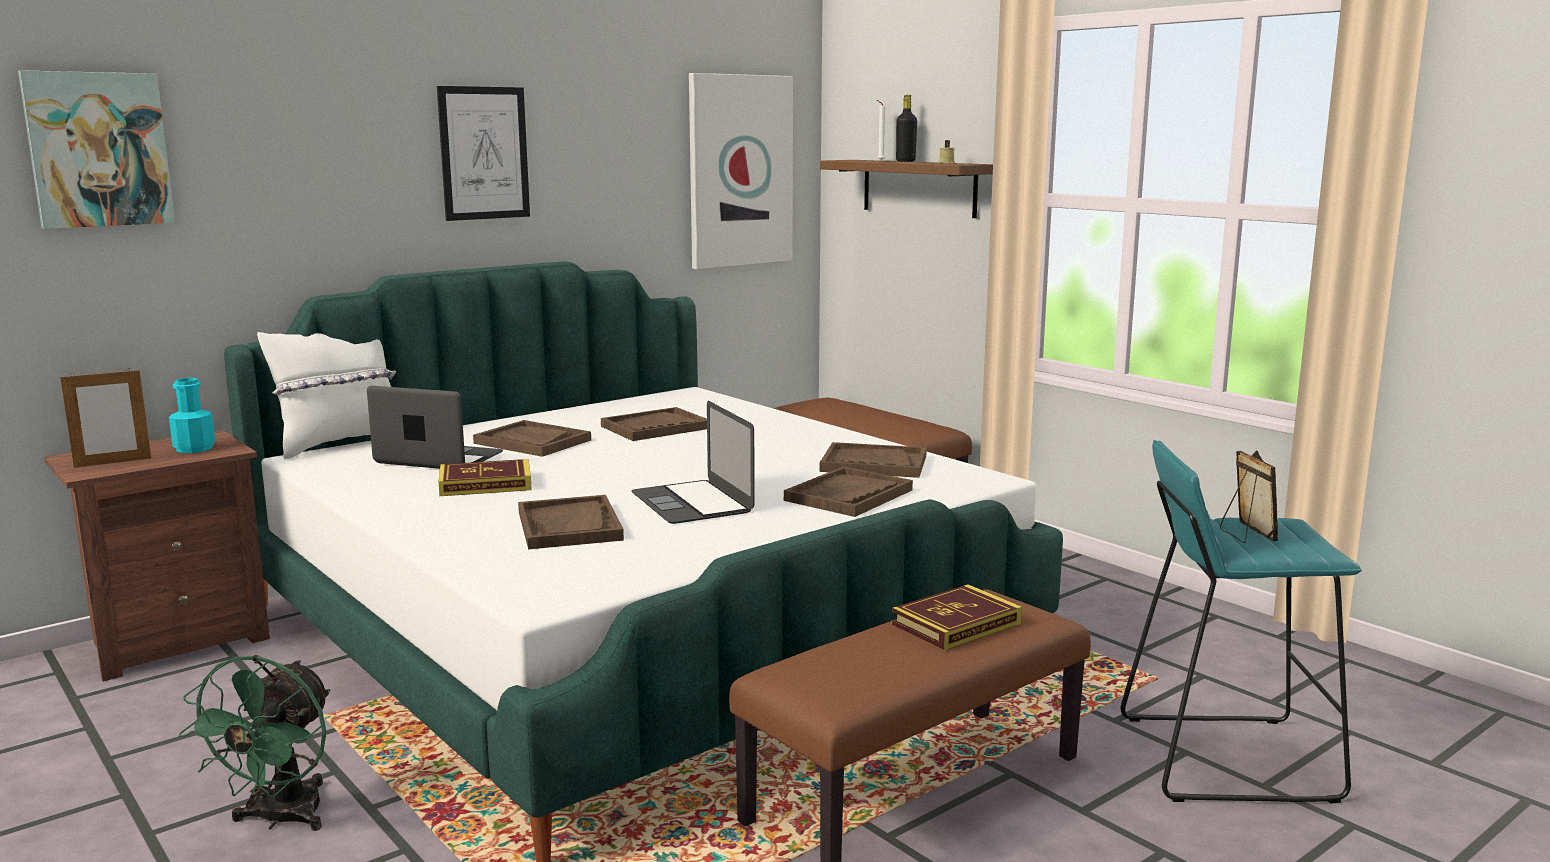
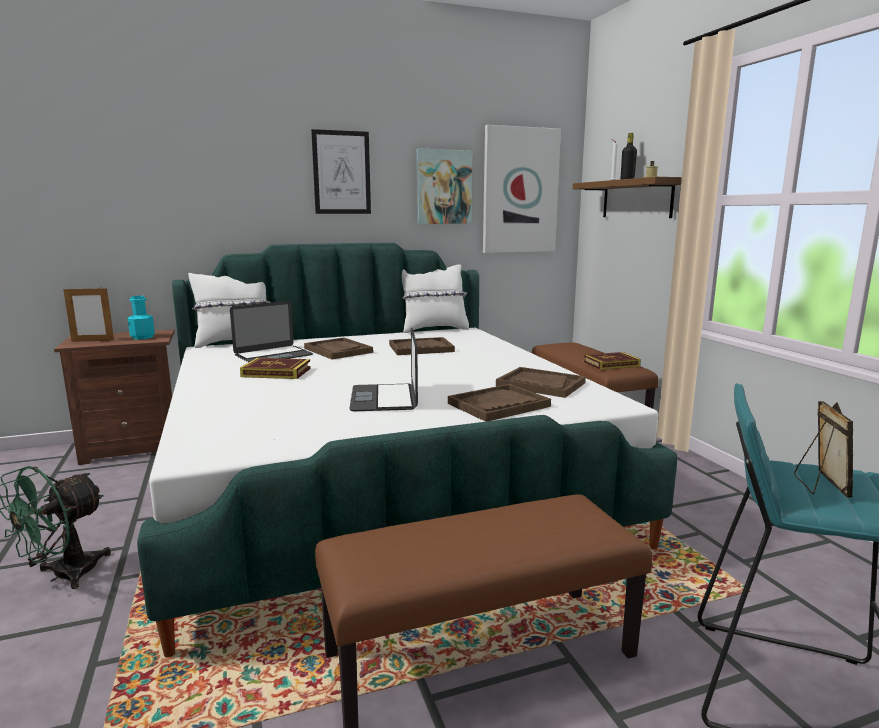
camera: 20 degrees right, 0 degrees up
(98, 149) = (103, 161): picture -> picture (443, 187)
(439, 458) = (273, 355): laptop -> laptop turned 105 degrees clockwise
(569, 526) = (286, 405): brown tray -> none
(637, 395) = (434, 329): none -> white pillow
(956, 624) = (525, 523): book -> book (611, 364)

